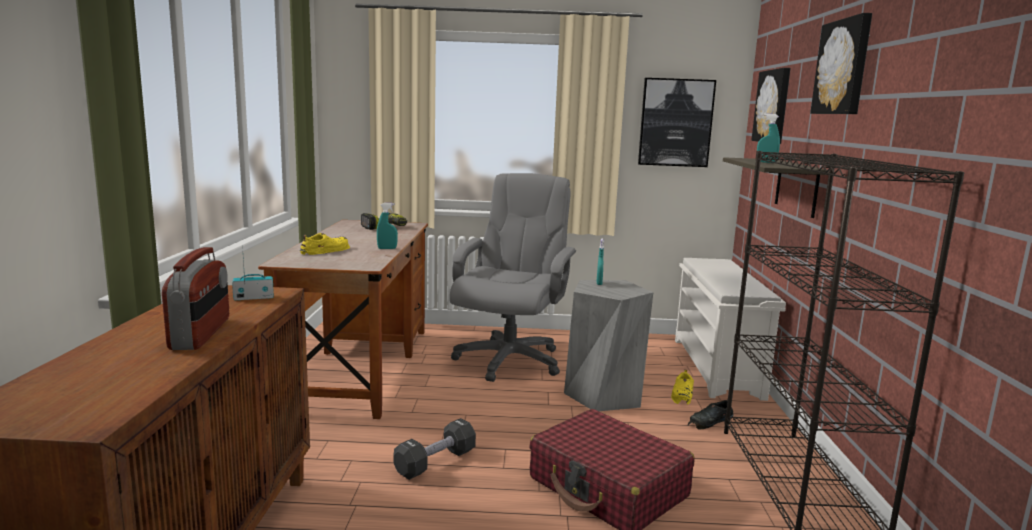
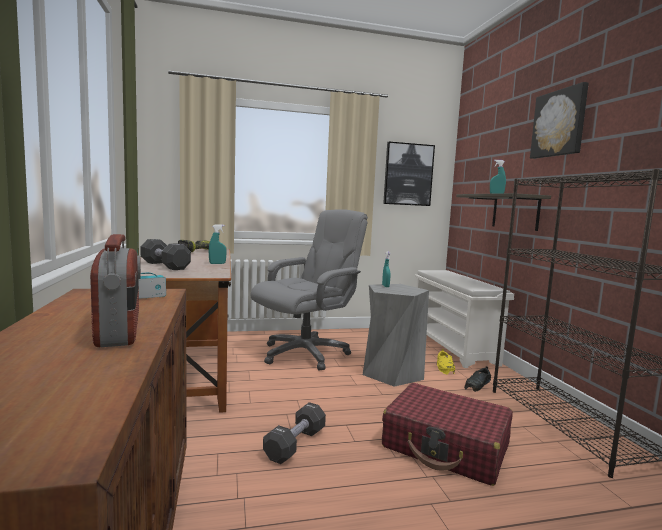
camera: 15 degrees left, 5 degrees down
(326, 250) = (165, 266): yellow shoe -> black dumbbell
(509, 360) = (305, 353): grey office chair -> grey office chair turned 45 degrees clockwise
(773, 106) = (483, 160): picture -> none

